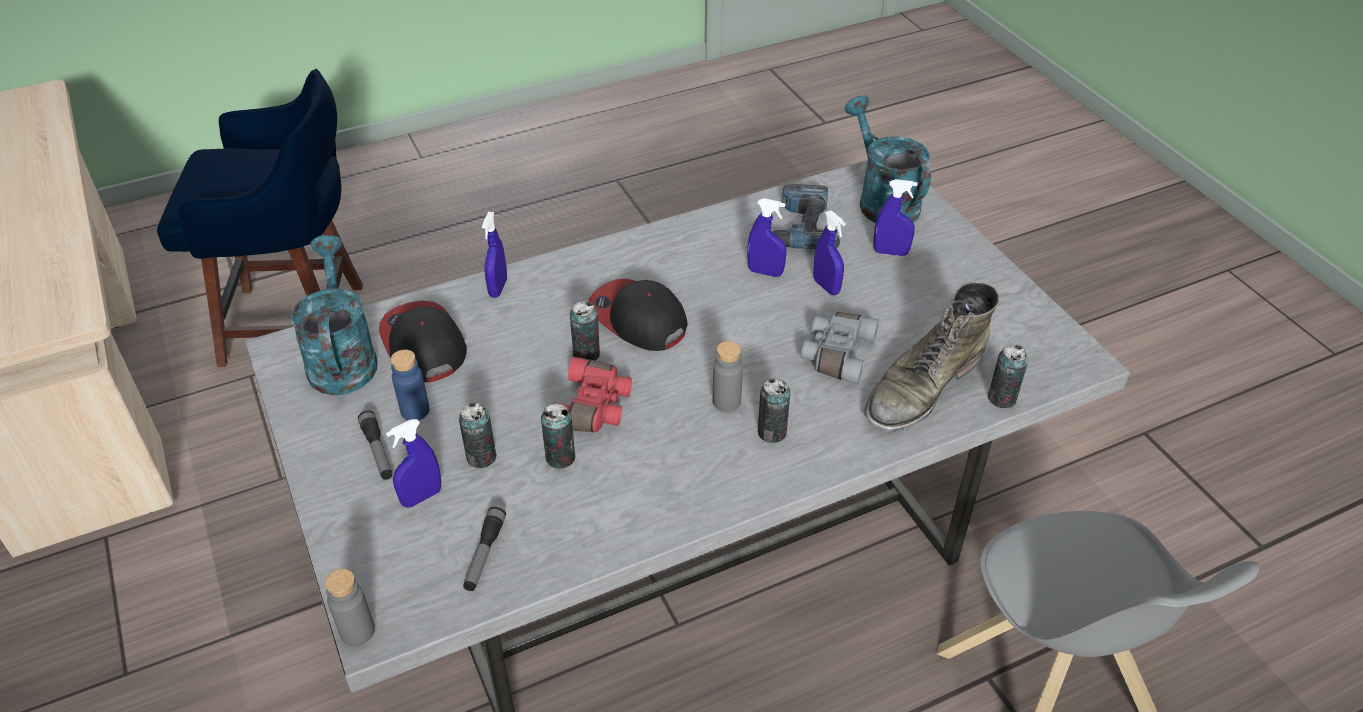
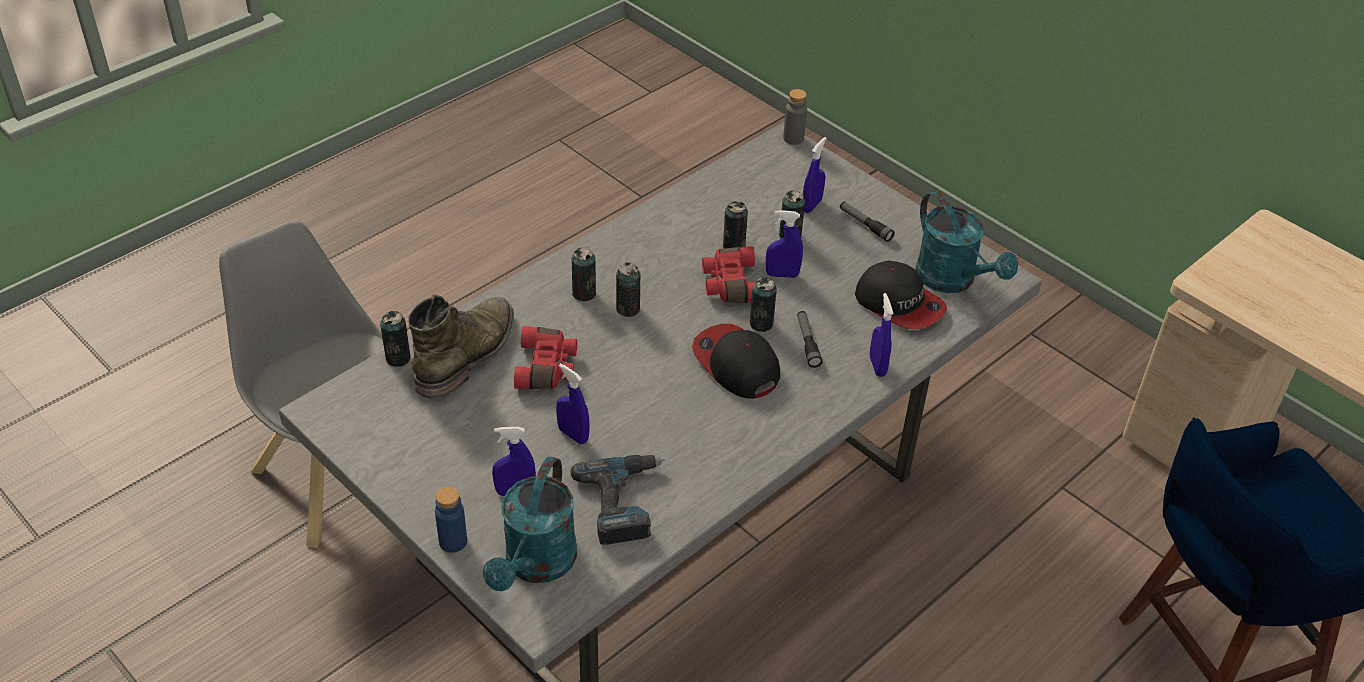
camera: 160 degrees right, 0 degrees up
(415, 410) = (862, 255): blue bottle -> blue bottle (453, 541)
(484, 554) = (747, 184): flashlight -> flashlight (807, 343)
(637, 318) = (735, 364): cap -> cap turned 150 degrees counterclockwise
(726, 402) = (628, 309): grey bottle -> can
(765, 272) = (638, 438): blue spray bottle -> blue spray bottle (782, 275)
(836, 354) = (547, 368): grey binoculars -> red binoculars
(882, 200) = (536, 565): turquoise watering can -> turquoise watering can turned 60 degrees clockwise

